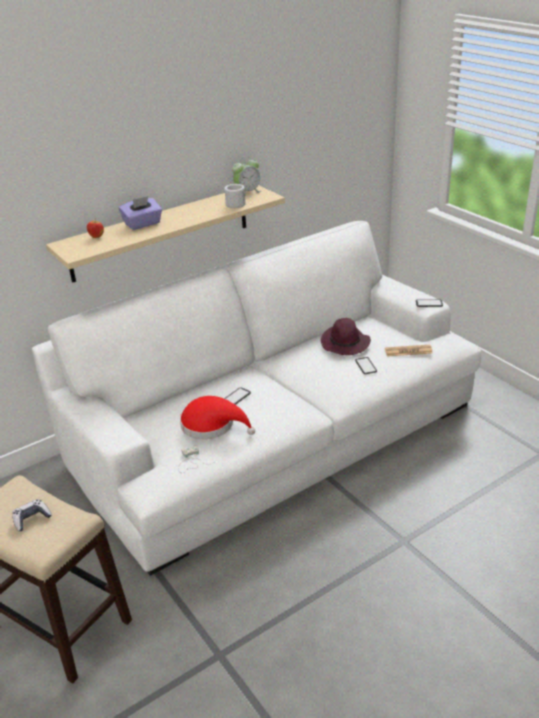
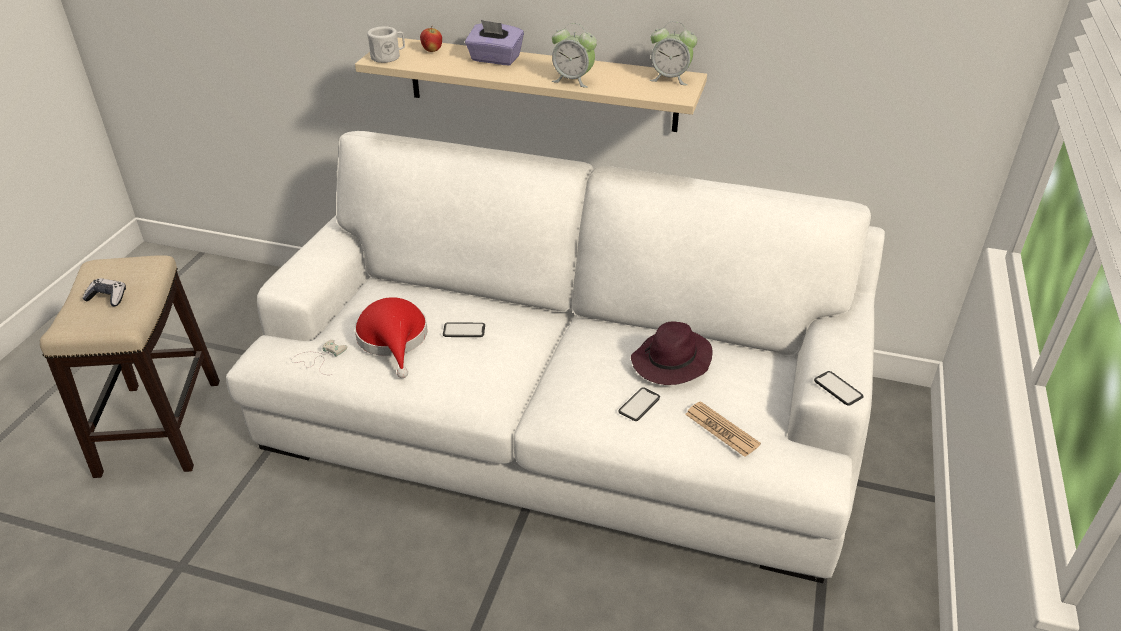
camera: 50 degrees right, 5 degrees up
(207, 213) = (573, 80): none -> alarm clock
(236, 203) = (625, 85): white mug -> white mug (388, 56)

